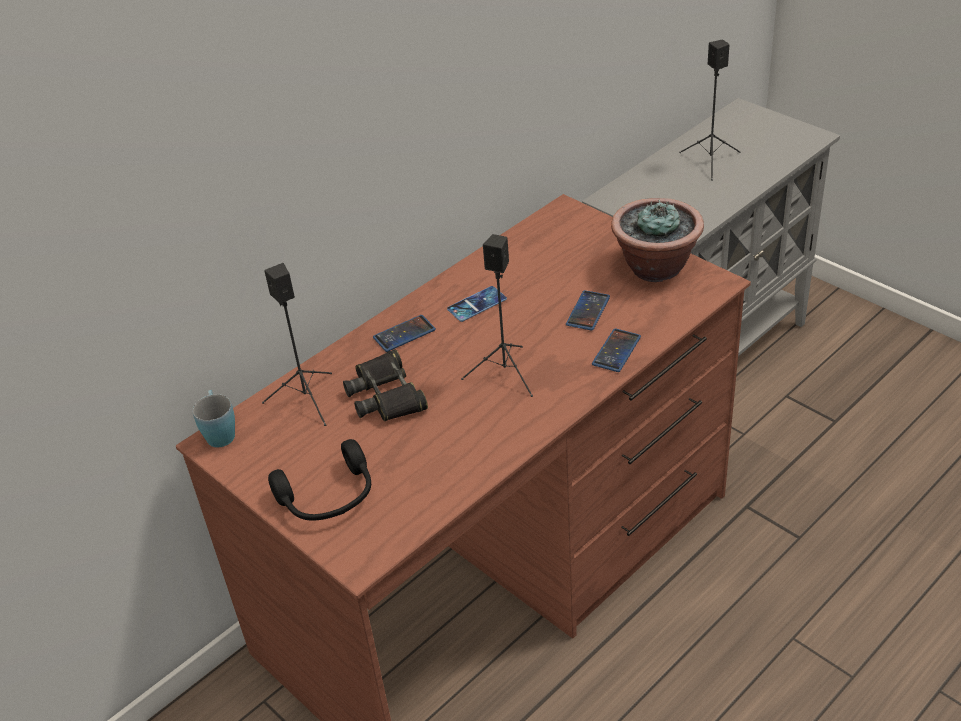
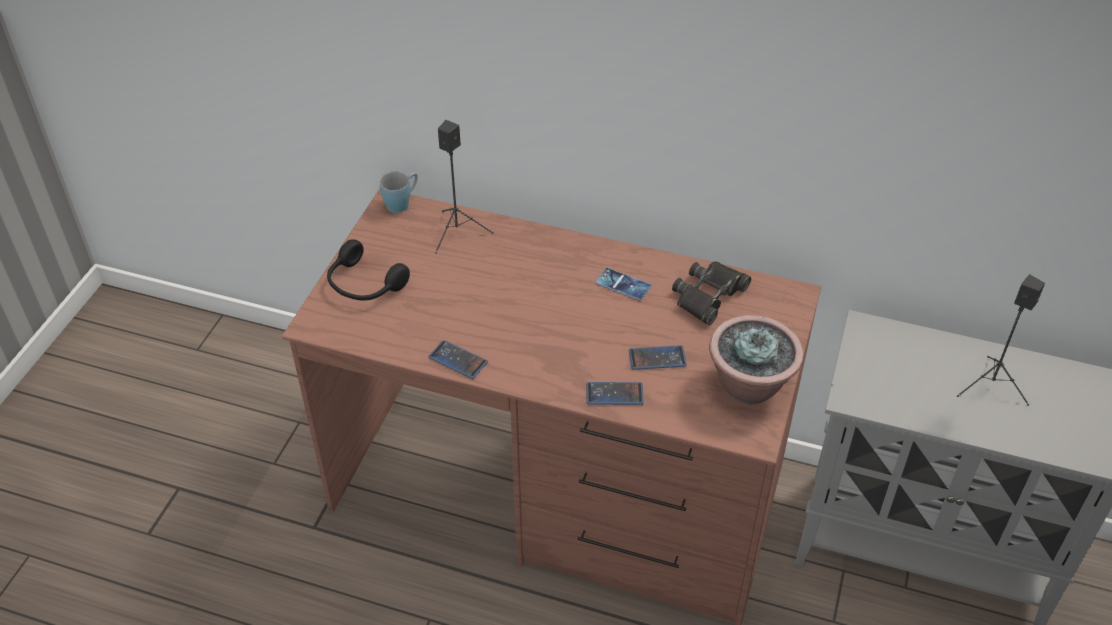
camera: 60 degrees right, 5 degrees up
(386, 395) = (485, 273): black binoculars -> black binoculars (709, 296)
(404, 334) = (560, 255): phone -> phone (458, 360)
(506, 374) = (546, 333): black speaker -> none

